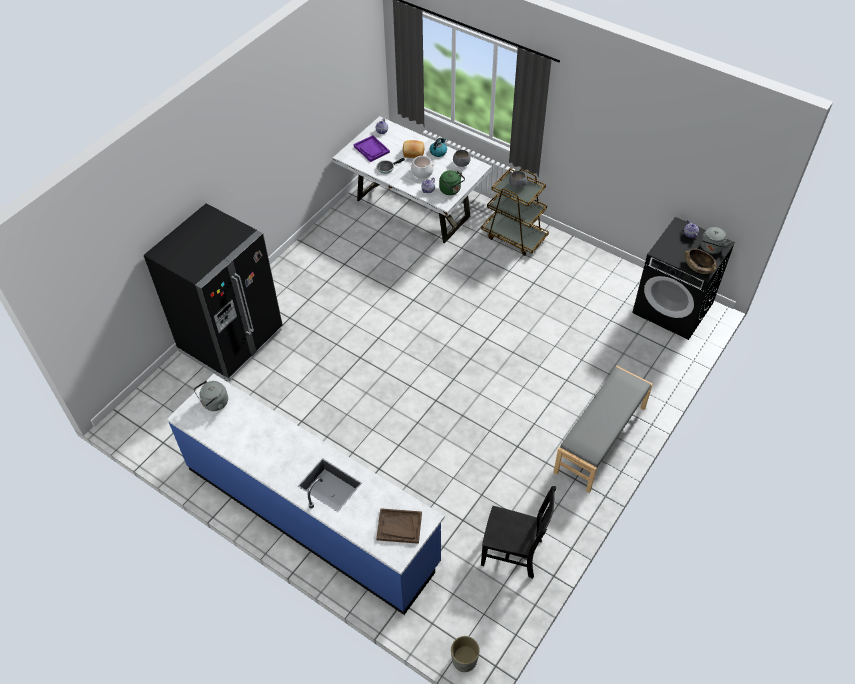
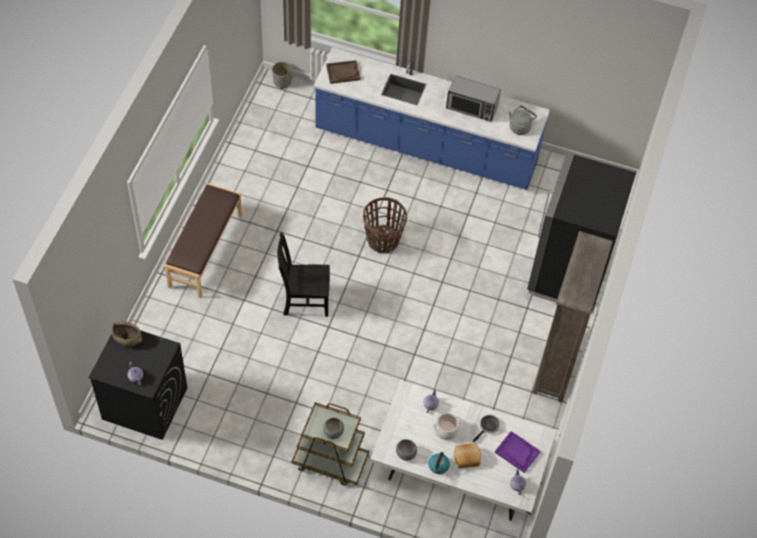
camera: 160 degrees right, 5 degrees up
(257, 440) = (472, 107): none -> microwave
(289, 267) = (557, 365): none -> brown bookcase
(404, 412) = (383, 240): none -> basket
(451, 190) = (405, 410): green kettle -> none
(513, 553) = (262, 151): black chair -> black chair (304, 300)
(601, 440) = (205, 251): grey bench -> brown bench
(711, 249) = (114, 363): grey kettle -> none

